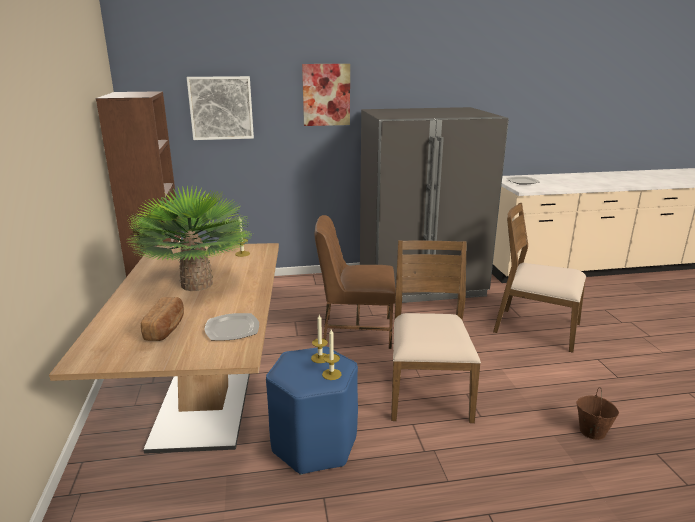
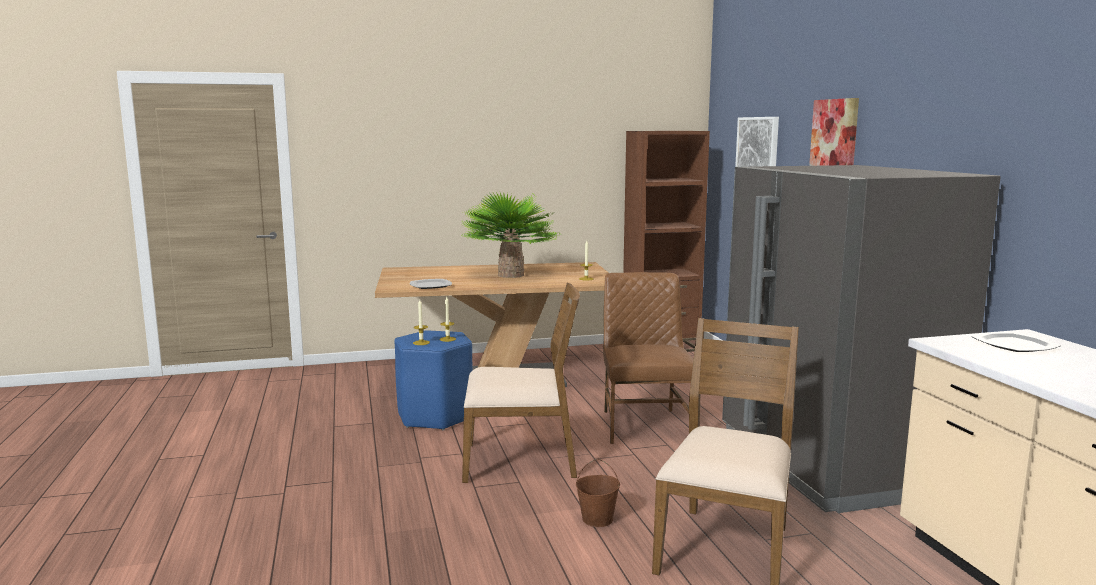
camera: 85 degrees right, 10 degrees down
(166, 328) = (434, 276): bread -> none
(592, 431) = (441, 553): brown bucket -> brown bucket (597, 519)

